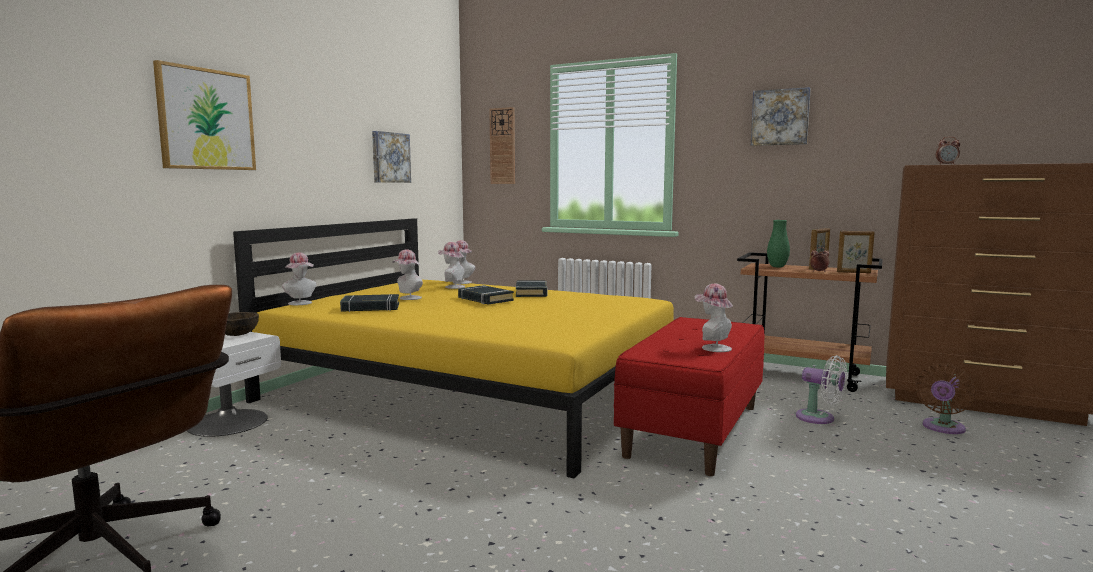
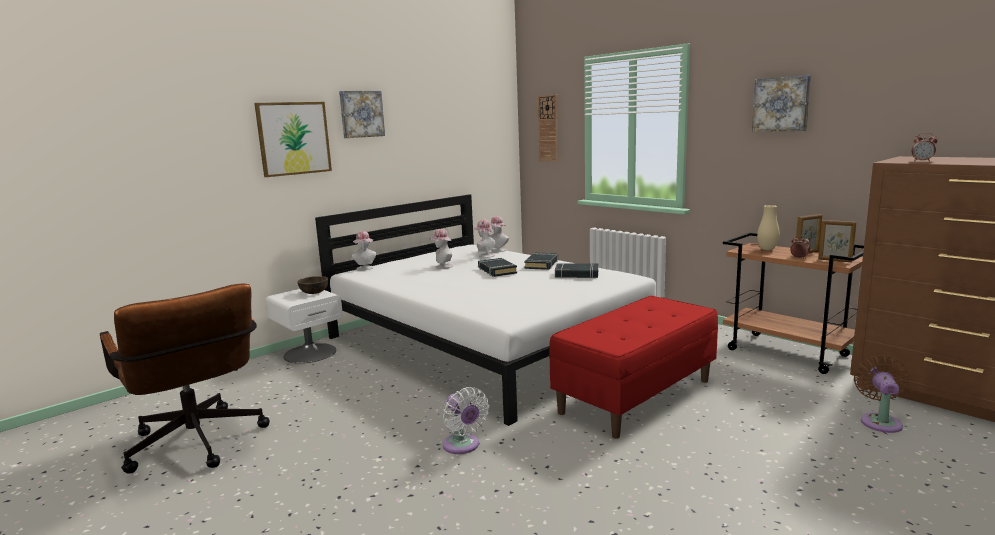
camera: 20 degrees right, 5 degrees up
(370, 308) = (407, 275): black book -> black book (576, 274)
(390, 157) = (447, 146): picture -> picture (361, 114)
(472, 390) = (487, 342): yellow bed -> white bed
(712, 347) = (638, 332): hat -> none
(777, 267) = (767, 249): green vase -> beige vase
(819, 418) = (761, 397): white fan -> white fan (463, 446)
(942, 428) = (880, 421): brown fan -> brown fan turned 135 degrees clockwise

